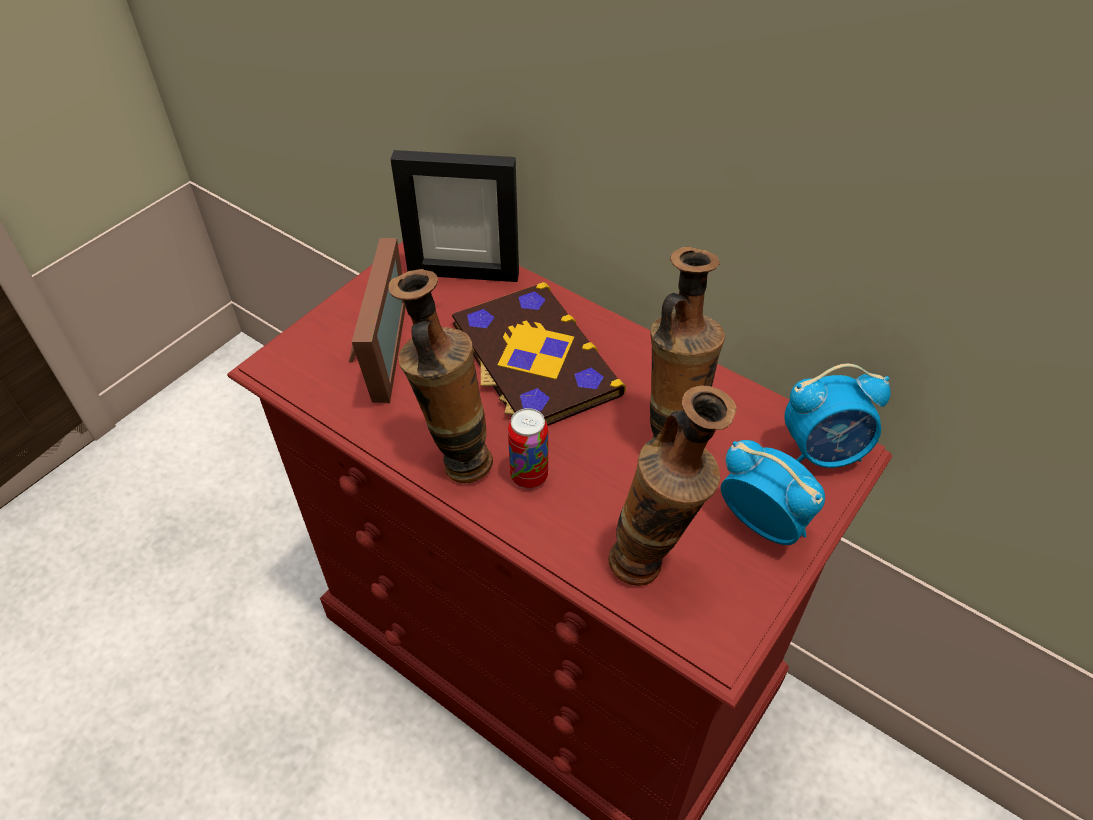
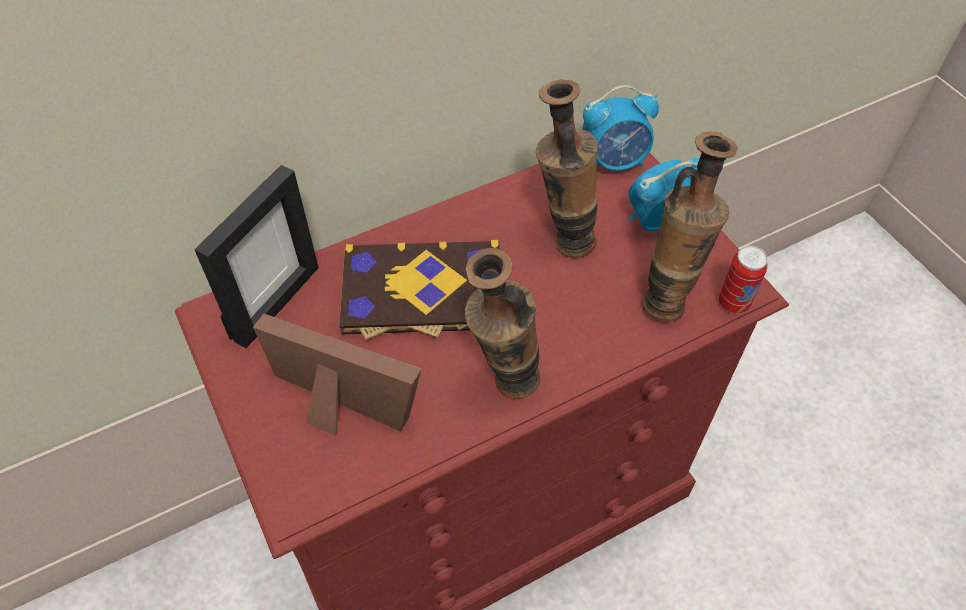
camera: 65 degrees left, 5 degrees up
(529, 476) = (548, 342): can -> can (733, 303)
(823, 453) = (614, 162): alarm clock -> alarm clock turned 60 degrees clockwise

